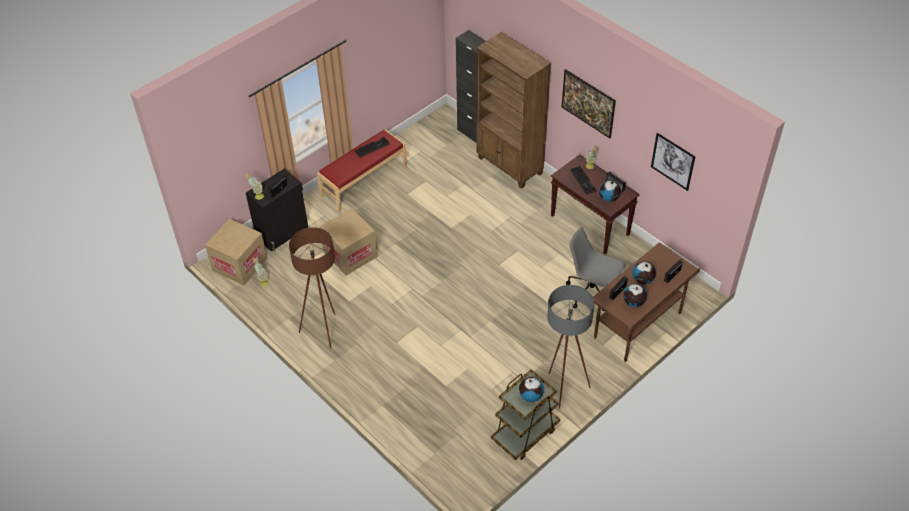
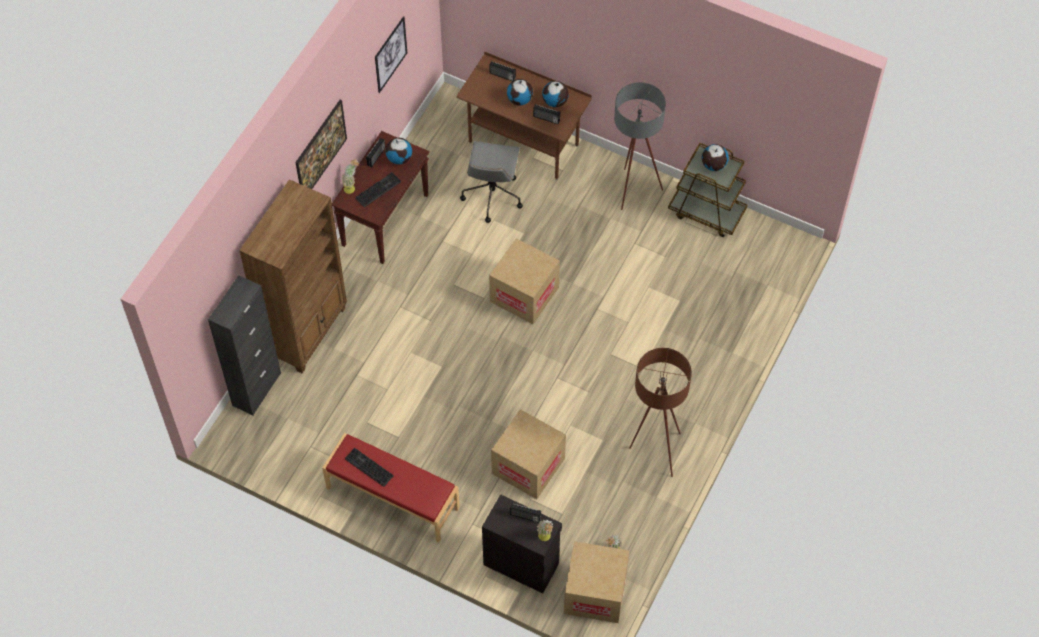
camera: 110 degrees left, 10 degrees up
(492, 289) = (524, 294): none -> cardboard box

